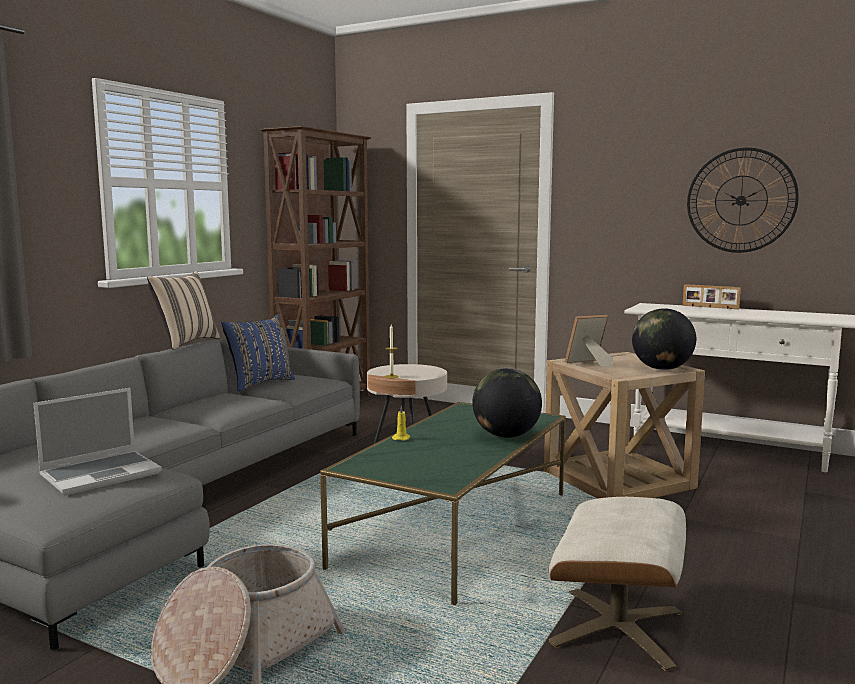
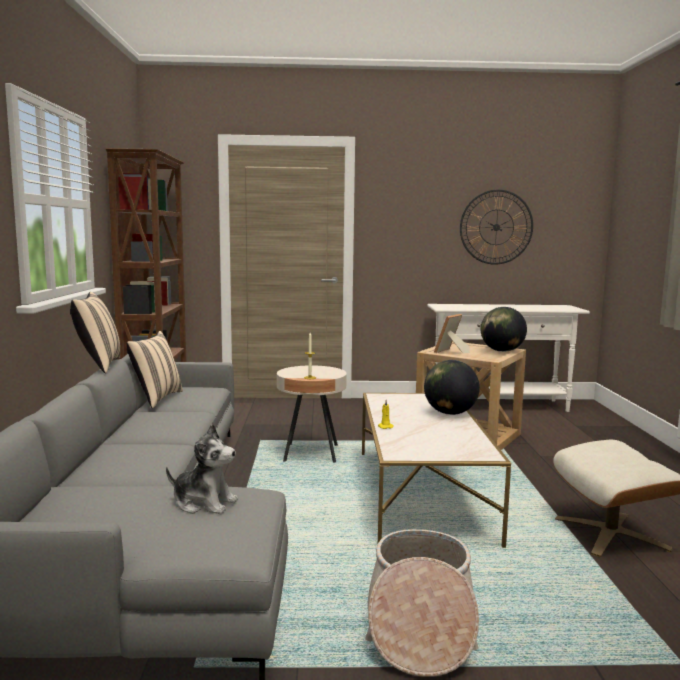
camera: 30 degrees left, 0 degrees up
(102, 474) = (204, 503): laptop -> plush toy
(259, 383) = (156, 399): blue pillow -> beige pillow
(456, 528) = (421, 493): green coffee table -> white coffee table
(710, 307) = (480, 304): picture frame -> none

